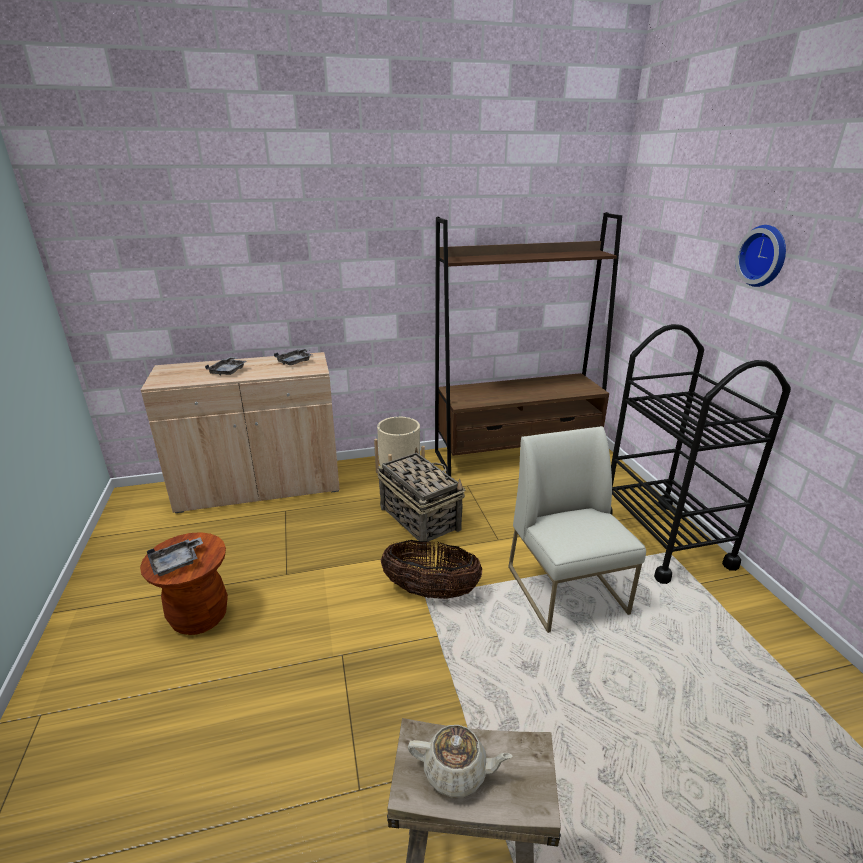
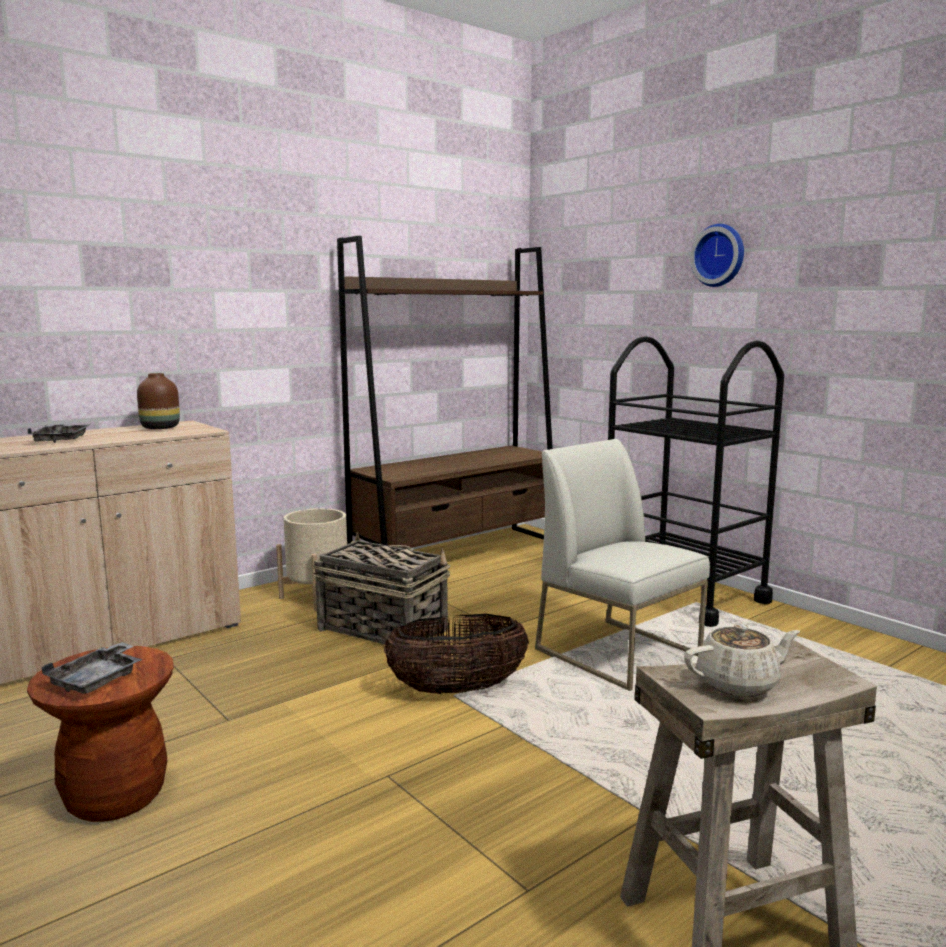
camera: 25 degrees left, 15 degrees down
(295, 361) = (161, 428): grey tray -> brown vase

